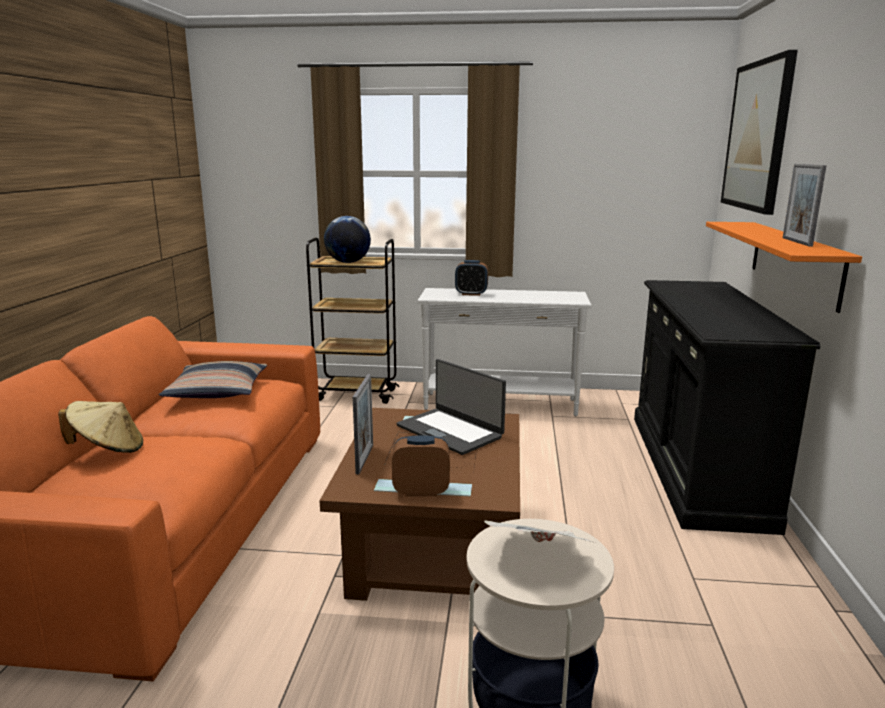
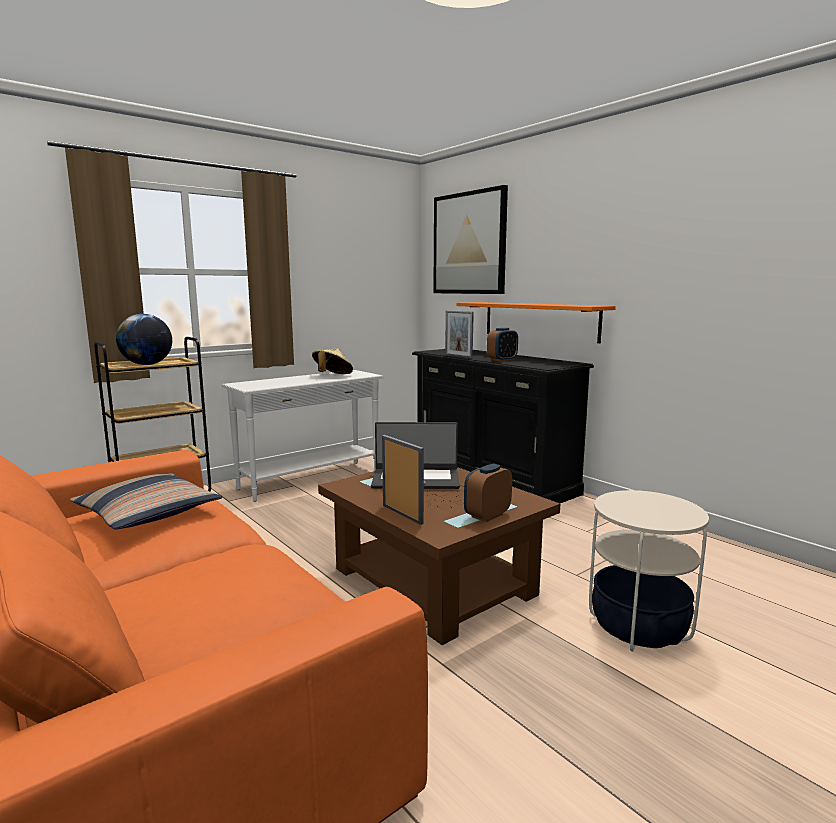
camera: 45 degrees left, 5 degrees down
(108, 450) = (157, 596): beige hat -> beige hat (332, 376)
(471, 294) = (277, 381): alarm clock -> alarm clock (502, 360)
(540, 557) = (650, 508): newspaper -> none
(796, 242) = (558, 304): picture frame -> picture frame (458, 356)

